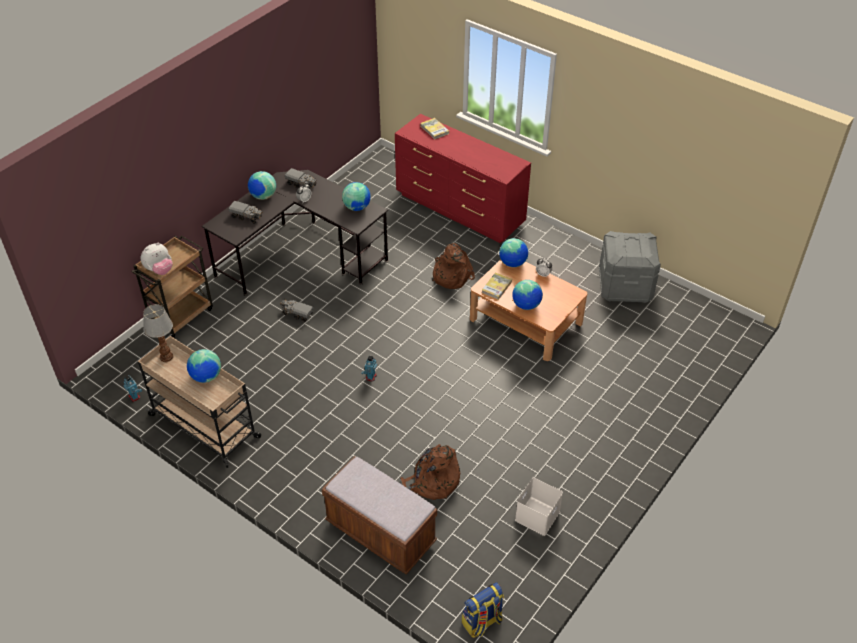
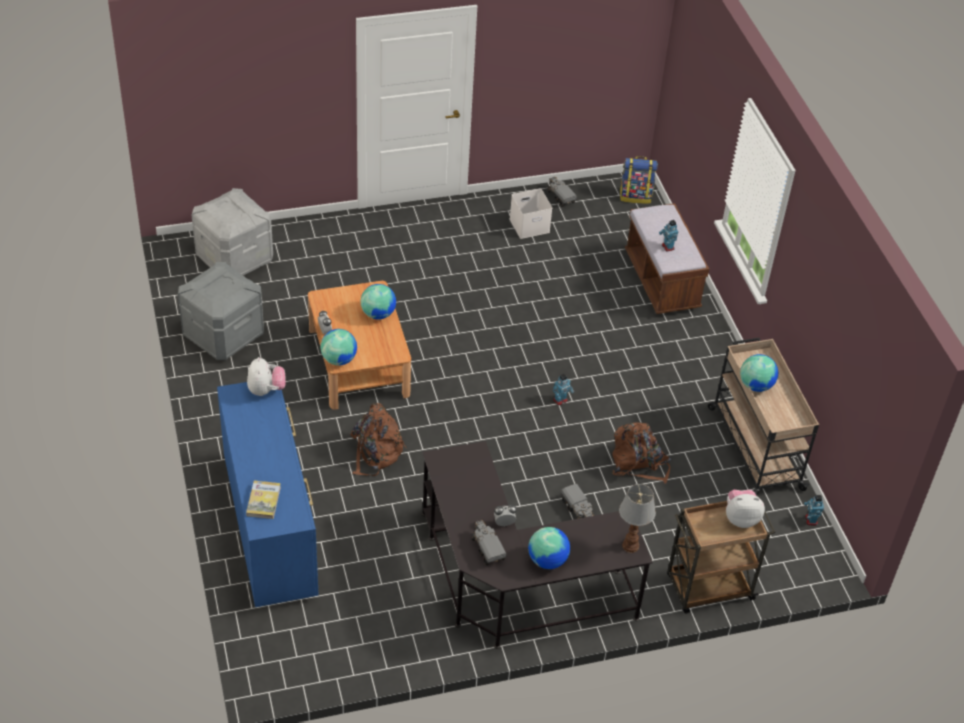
camera: 145 degrees left, 0 degrees up
(166, 357) = (784, 427): table lamp -> table lamp (631, 546)
(247, 217) = (590, 541): toy truck -> toy truck (560, 197)
(357, 207) = (453, 475): globe -> none
(371, 482) = (667, 247): none -> toy robot
(432, 482) = (587, 290): brown backpack -> brown backpack (638, 463)
(460, 210) = (270, 527): red dresser -> blue dresser
(496, 287) = (384, 346): book -> none
(503, 174) = (266, 390): none -> plush toy
(693, 338) = (235, 259): none -> grey storage box

